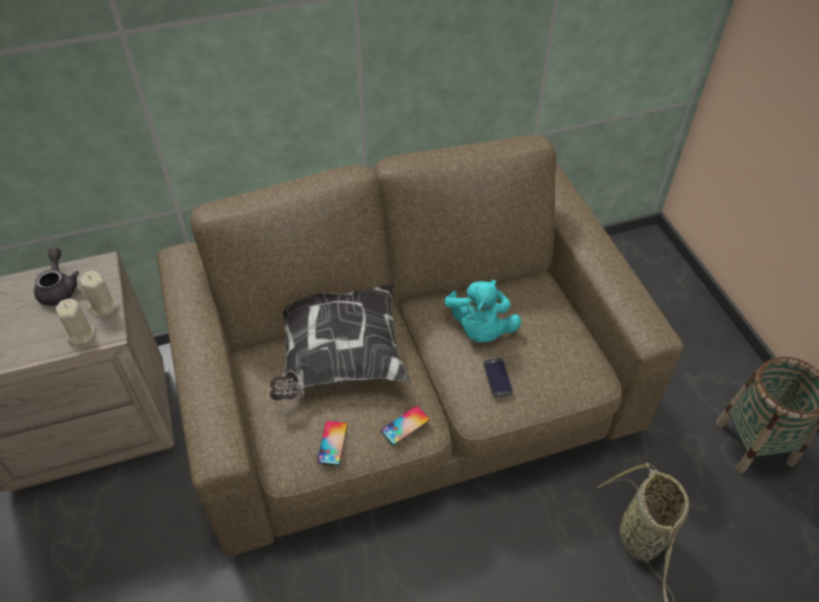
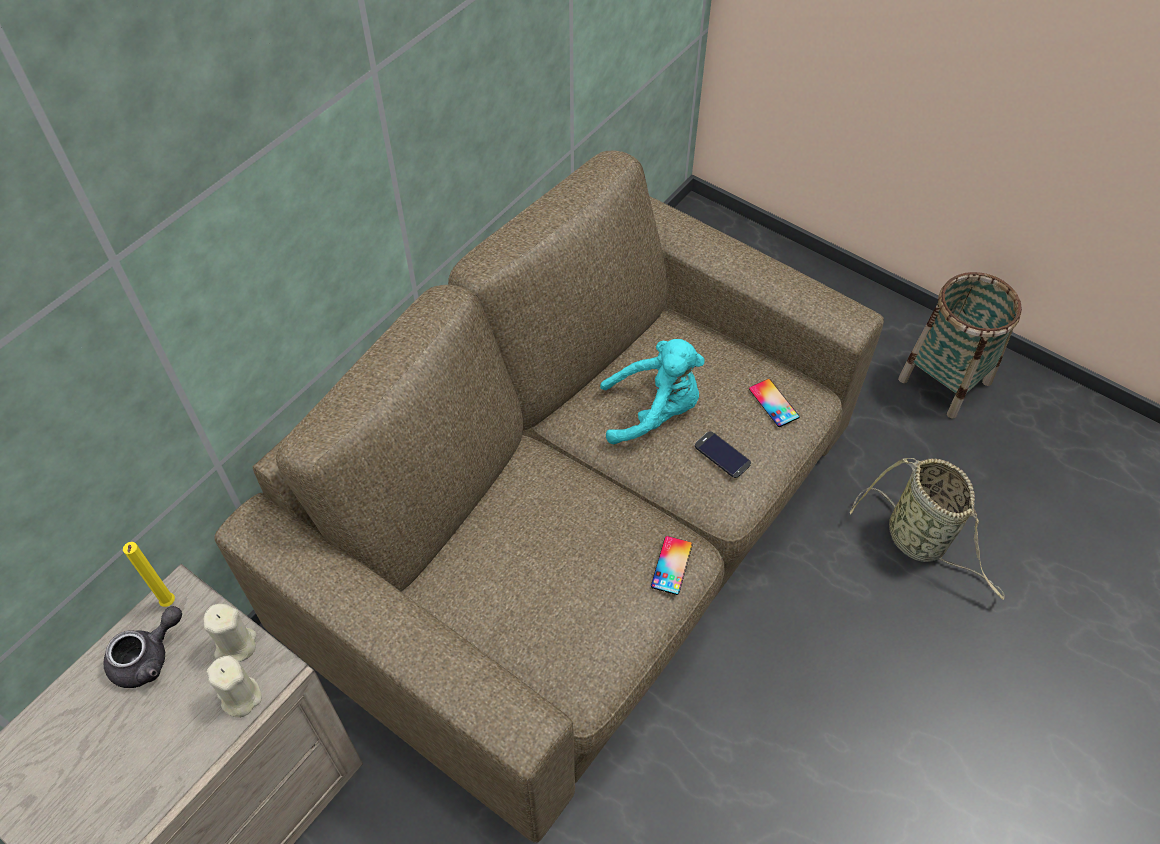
camera: 35 degrees left, 5 degrees up
(59, 288) = (148, 657): grey teapot -> grey teapot turned 90 degrees clockwise
(92, 268) = (169, 605): none -> yellow candle
(332, 443) = (613, 633): phone -> phone (773, 403)
(338, 357) = (531, 533): pillow -> none
(480, 329) = (654, 412): turquoise plush toy -> turquoise plush toy turned 60 degrees counterclockwise

